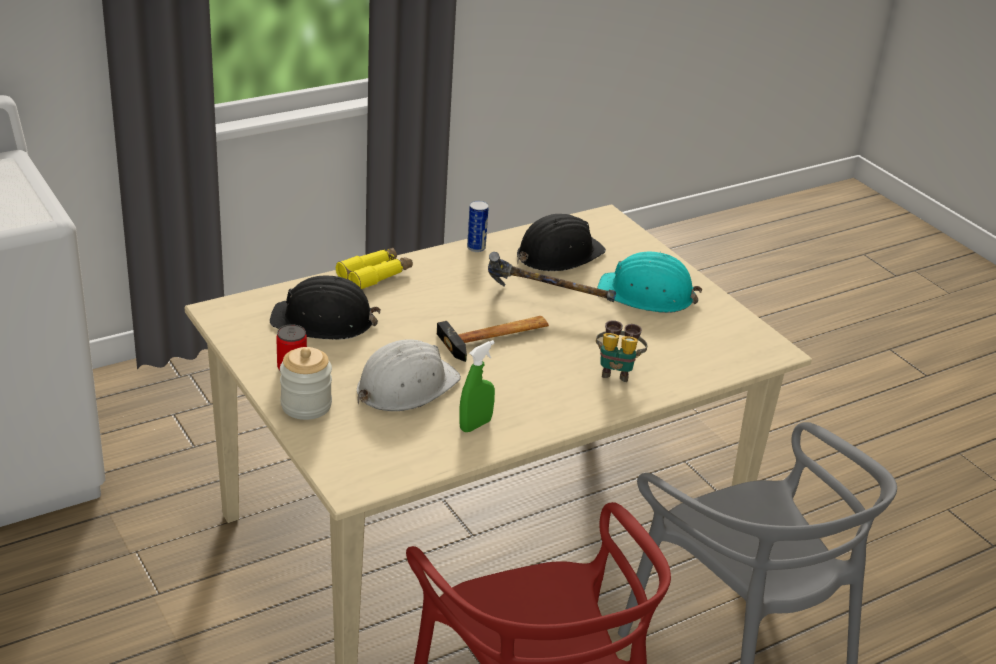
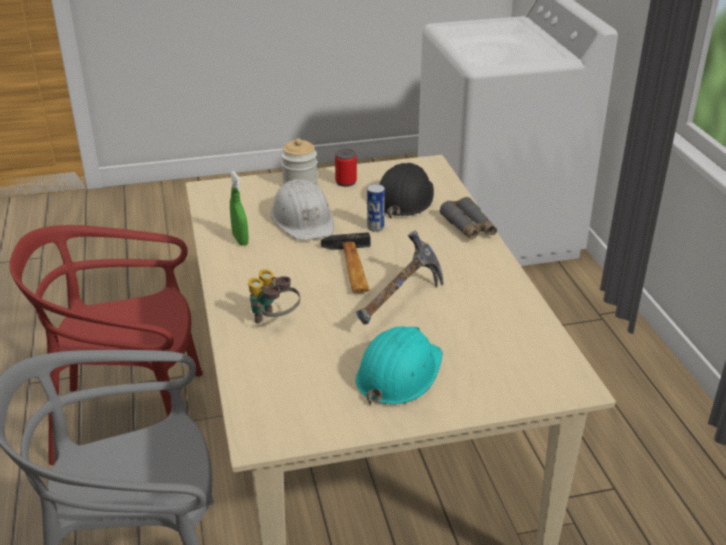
camera: 110 degrees right, 0 degrees up
(375, 275) = (468, 227): yellow binoculars -> grey binoculars
(476, 248) = (511, 284): can -> can (375, 227)
(558, 254) = (492, 331): black hard hat -> none

